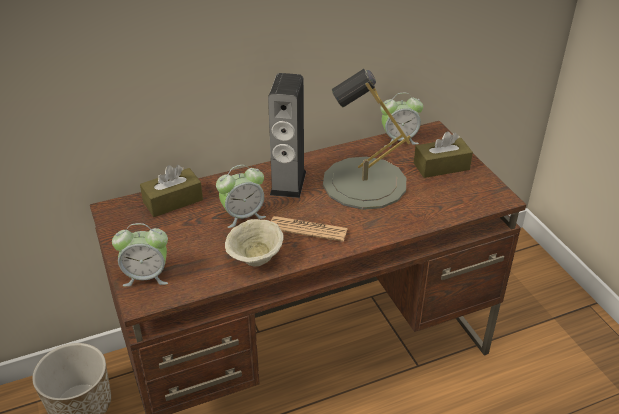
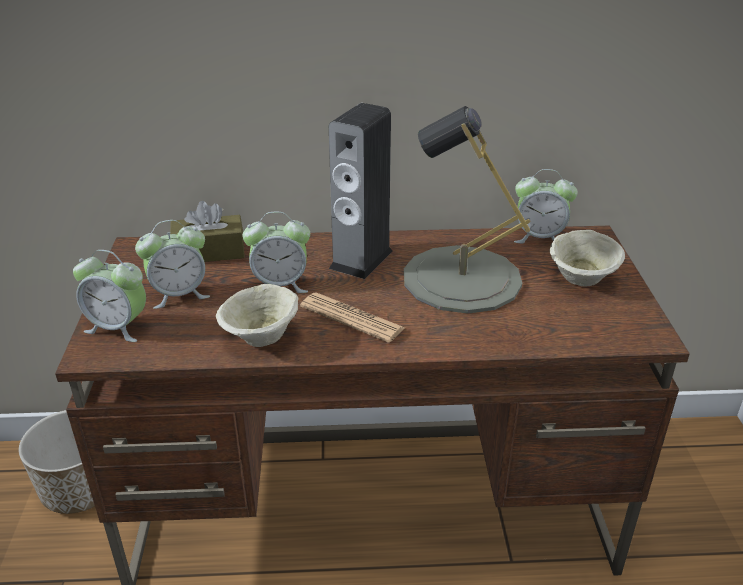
camera: 20 degrees right, 5 degrees down
(174, 240) = (179, 294): none -> alarm clock
(441, 166) = (582, 280): brown tissue box -> beige bowl

